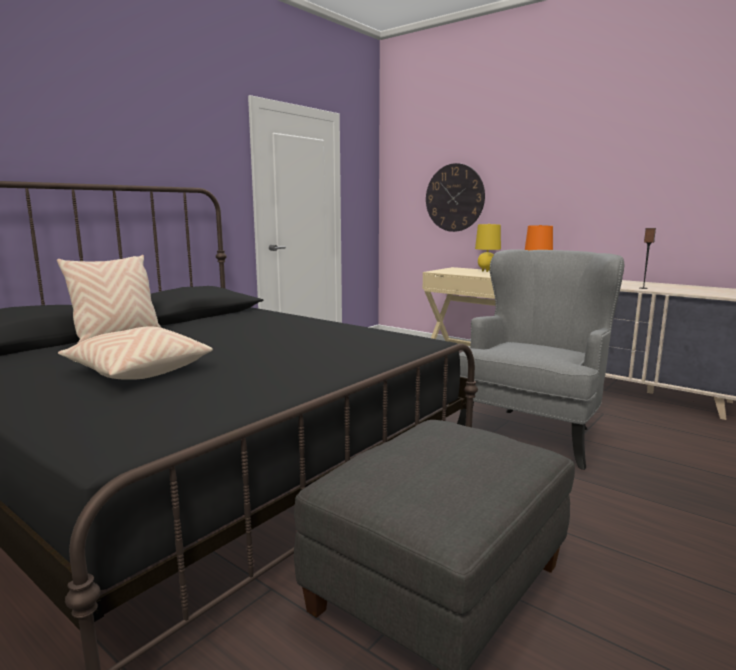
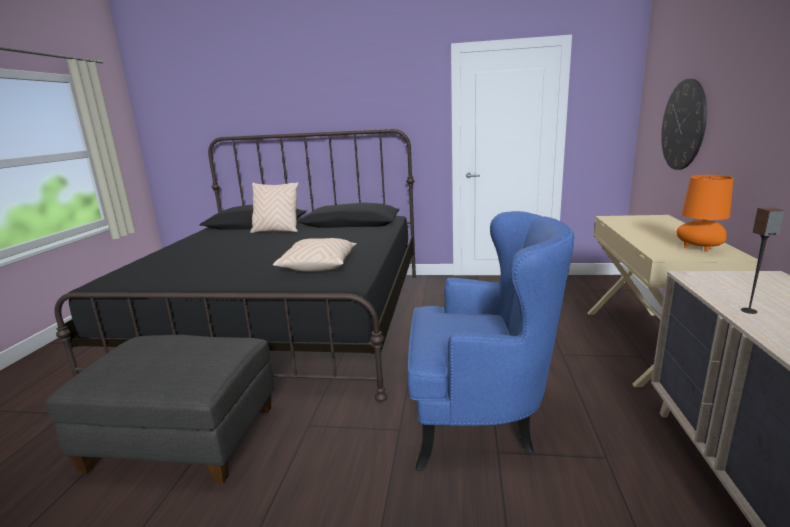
camera: 60 degrees right, 5 degrees up
(138, 371) = (214, 252): beige pillow -> beige pillow (318, 265)
(486, 271) = (675, 228): yellow table lamp -> none
(533, 431) = (479, 419): grey armchair -> blue armchair

